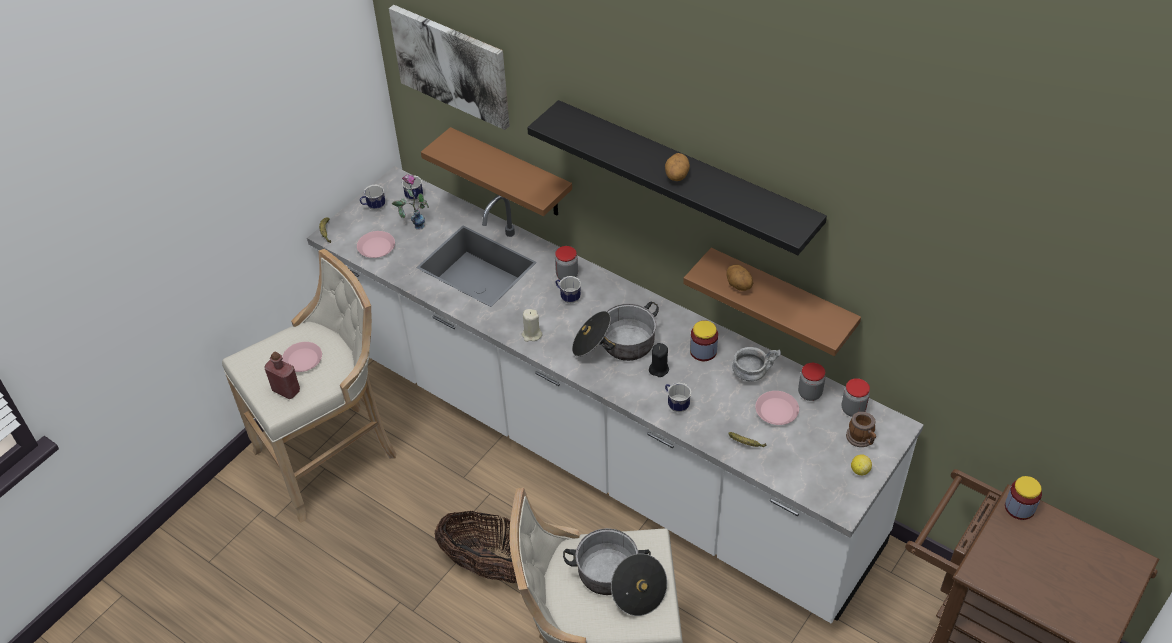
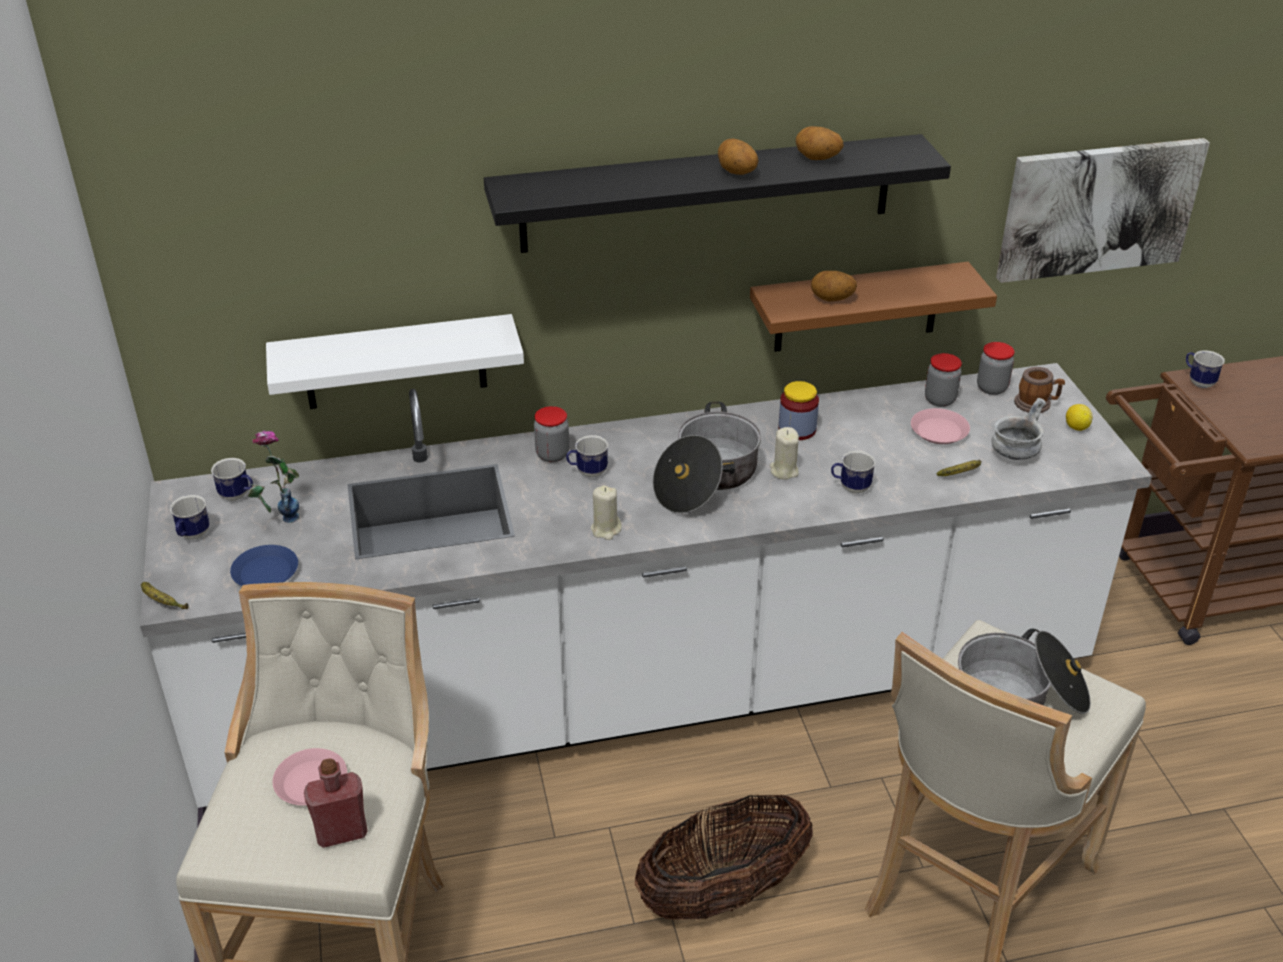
camera: 50 degrees left, 10 degrees down
(376, 247) = (265, 573): pink plate -> blue plate
(452, 65) = (266, 221): picture -> picture (1098, 208)
(511, 174) = (395, 362): brown shelf -> white shelf
(659, 369) = (783, 471): black candle -> beige candle
(734, 195) = (817, 159): none -> potato
(750, 373) = (867, 418): grey bowl -> grey bowl (1014, 453)
(1019, 507) = (1198, 381): jar -> mug

